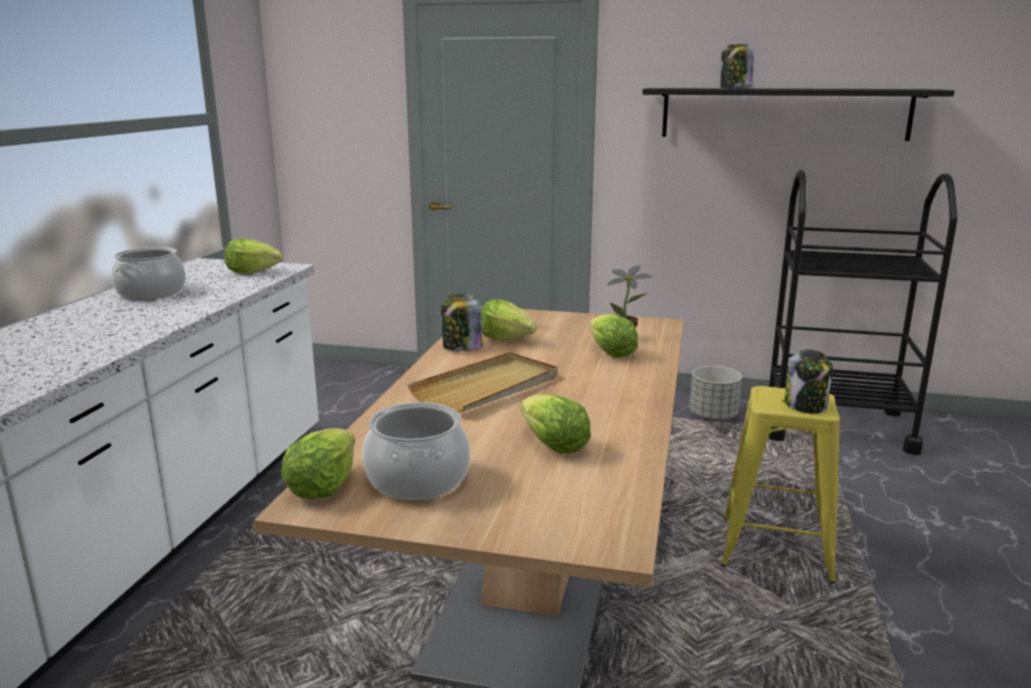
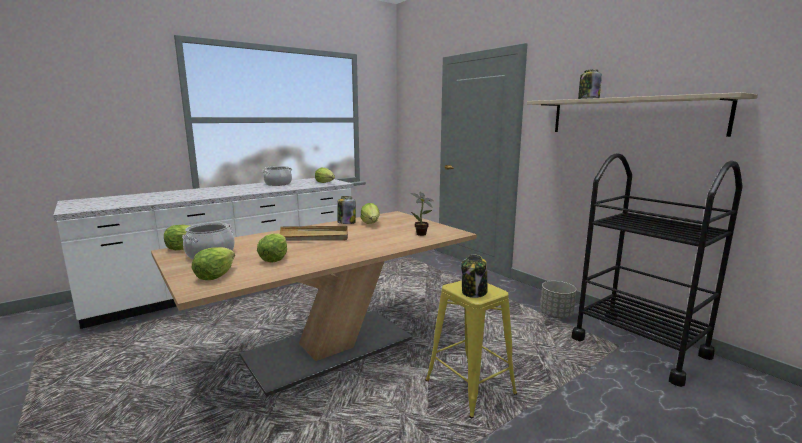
camera: 40 degrees right, 5 degrees down
(610, 353) = (396, 238): lettuce -> lettuce (215, 276)
(784, 113) = (631, 116): black shelf -> beige shelf

